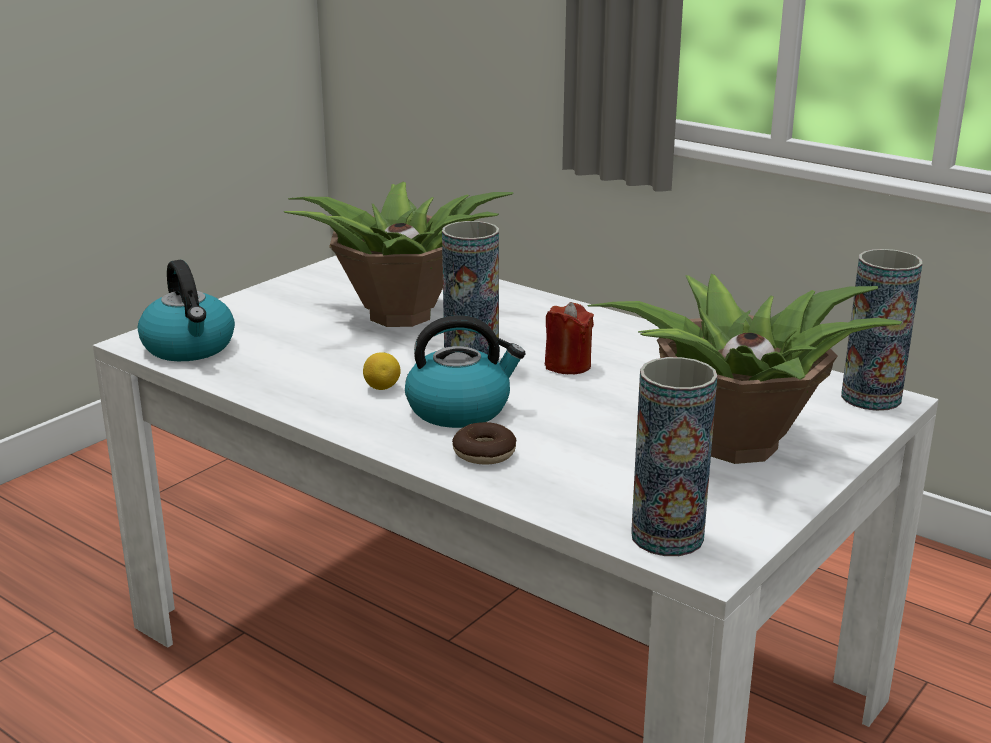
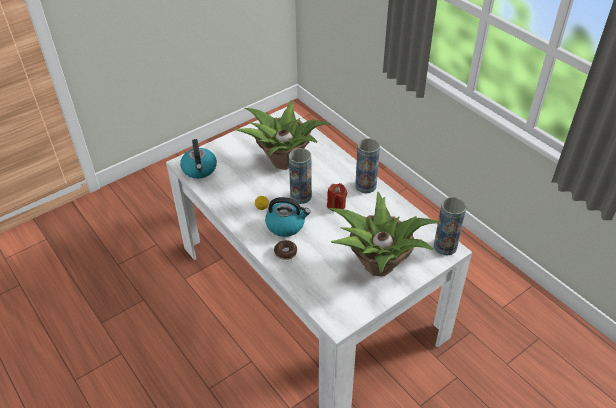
camera: 15 degrees right, 20 degrees up
(667, 536) = (331, 309): vase -> vase (365, 186)

